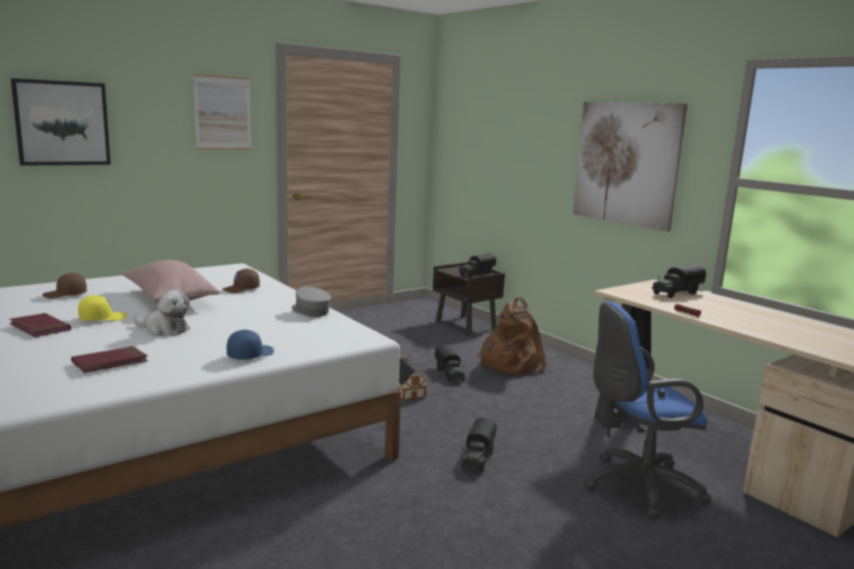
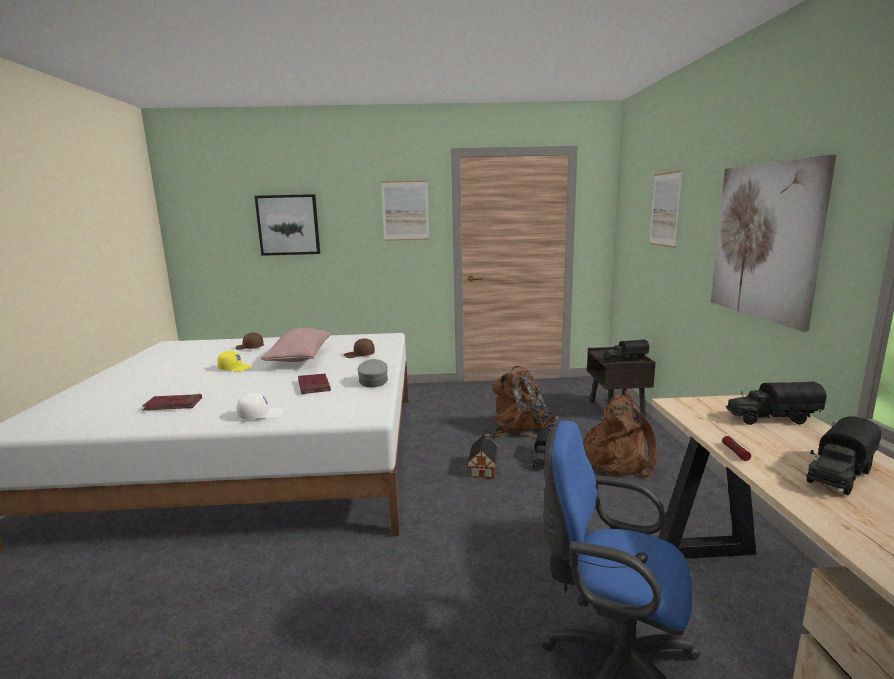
camera: 35 degrees right, 0 degrees up
(40, 328) = (192, 371): red book -> red book (314, 386)
(164, 329) = (250, 383): plush toy -> none
(250, 354) = (260, 415): blue cap -> white cap
(403, 353) = (523, 428): none -> brown backpack
(477, 458) = (468, 560): toy truck -> toy truck (839, 475)
(508, 130) = (665, 209): none -> picture

